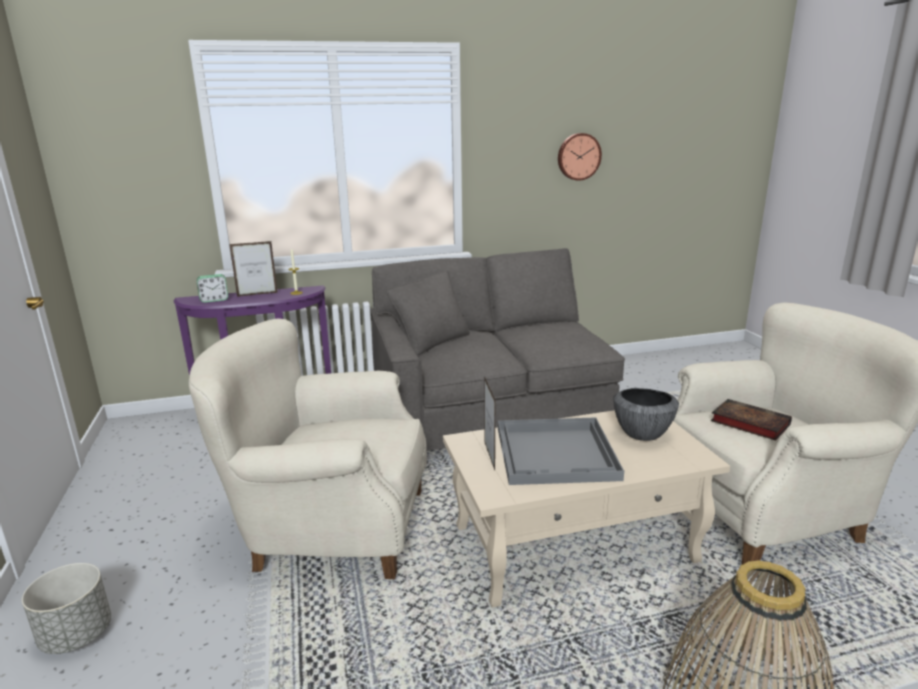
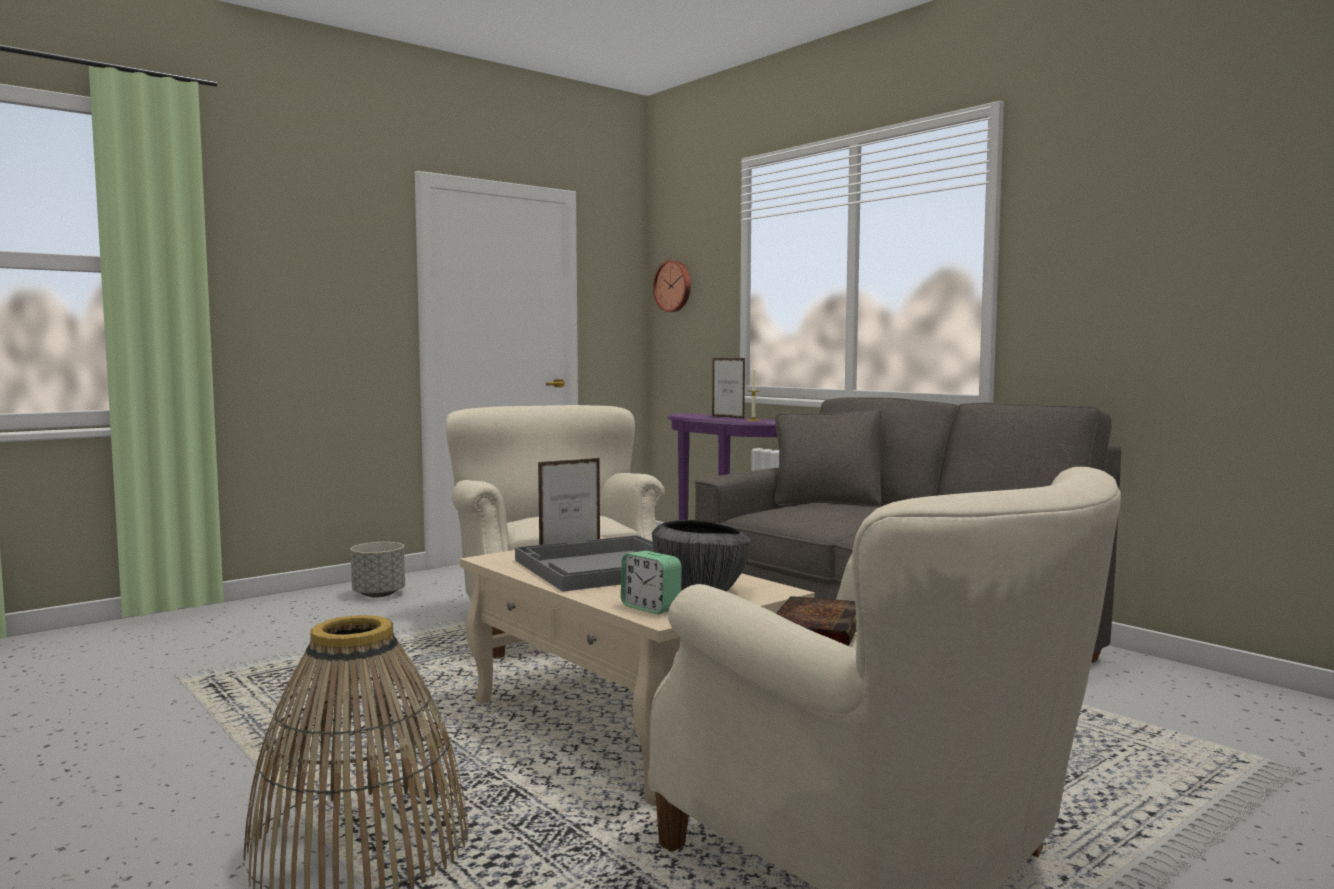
camera: 65 degrees right, 15 degrees down
(214, 300) = (692, 415): alarm clock -> alarm clock (651, 608)
(578, 156) = (1206, 253): wall clock -> wall clock (674, 286)

